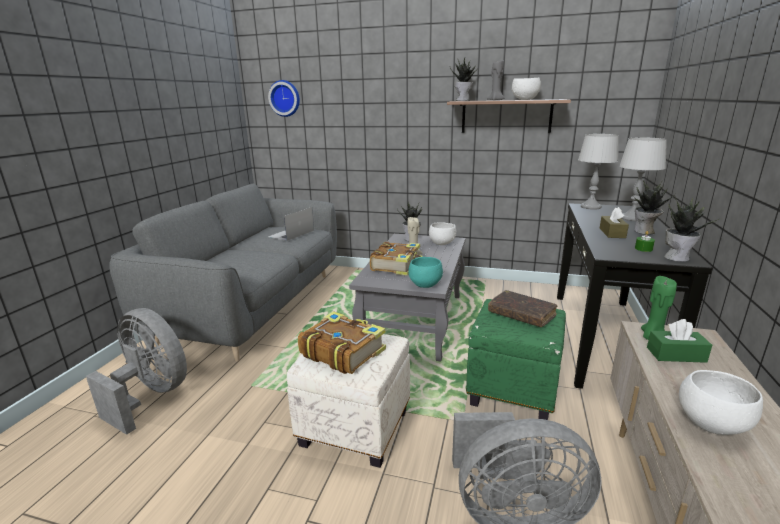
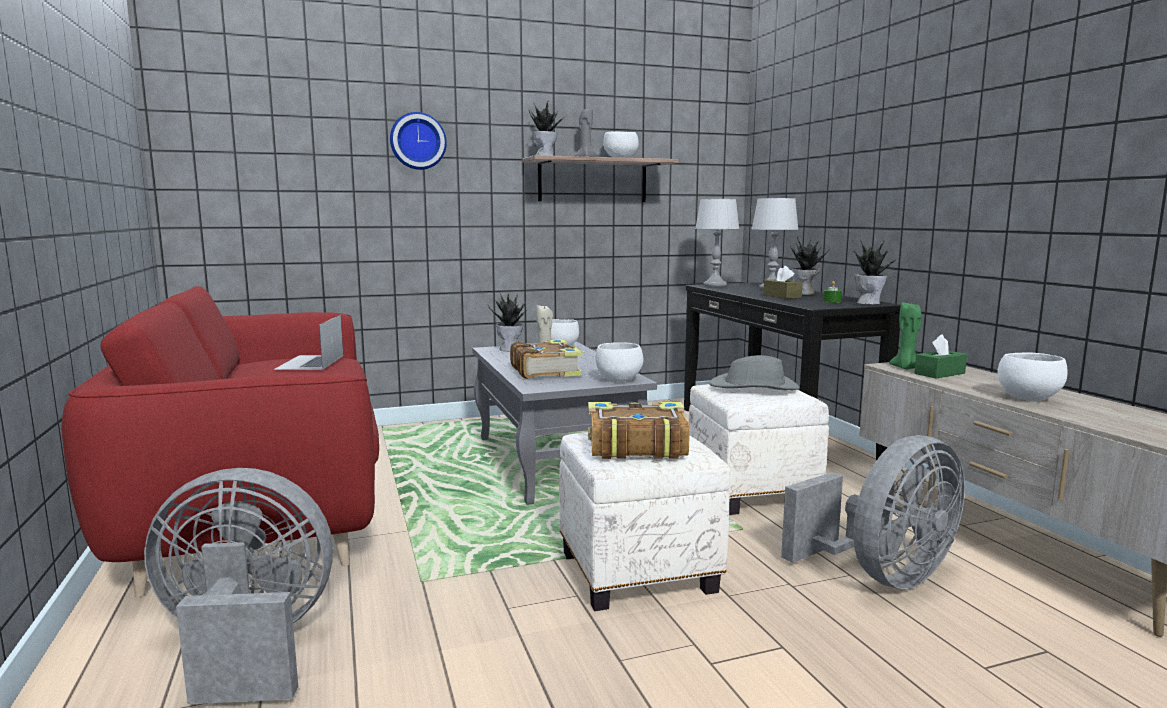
camera: 35 degrees left, 10 degrees down
(253, 306) = (263, 501): grey sofa -> red sofa
(285, 98) = (241, 142): wall clock -> wall clock (417, 141)
(424, 285) = (618, 380): turquoise bowl -> white bowl
(512, 389) = (750, 491): green ottoman -> white ottoman
(521, 314) = (754, 387): brown book -> grey hat

